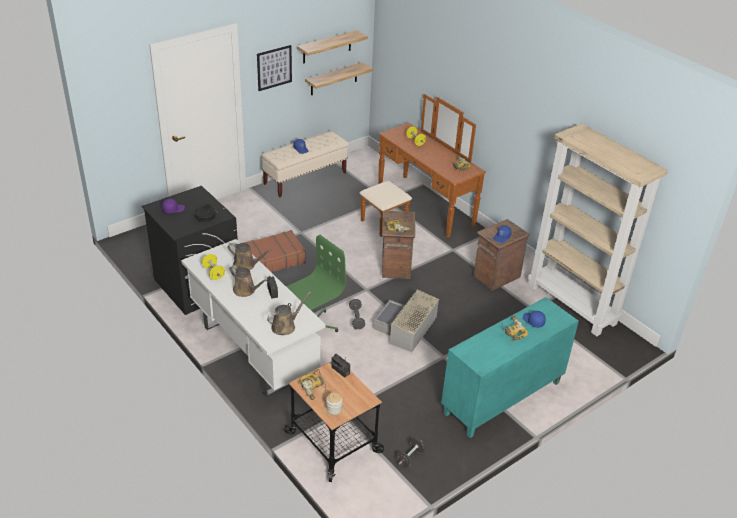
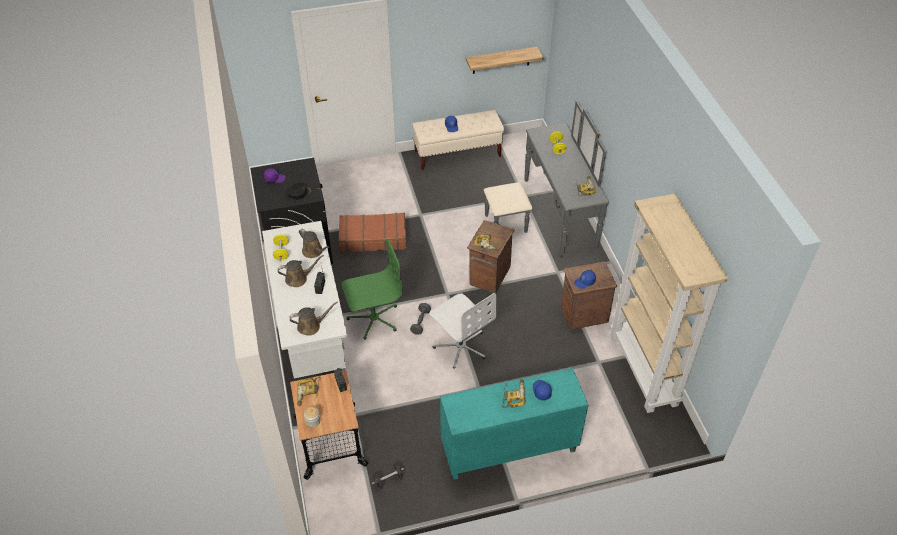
camera: 25 degrees right, 10 degrees up
(246, 290) = (298, 279): brown watering can -> brown watering can turned 75 degrees counterclockwise
(274, 67) = (429, 44): picture -> none
(327, 47) = (493, 28): shelf -> none
(406, 328) = (461, 346): grey storage box -> white office chair
(416, 209) = (547, 216): brown dresser -> grey dresser

